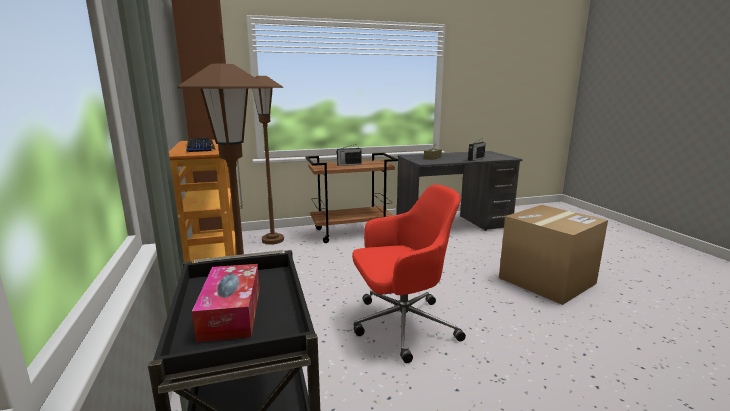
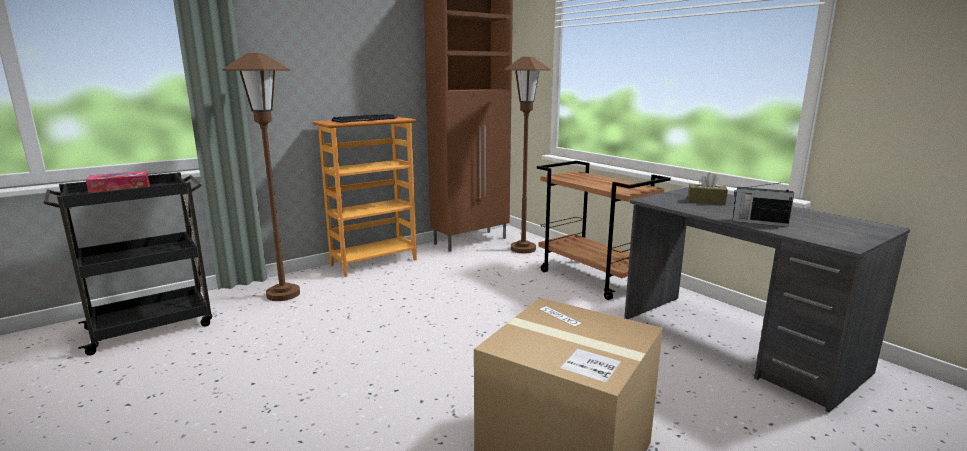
camera: 70 degrees right, 0 degrees up
(348, 164) = (597, 181): radio -> none
(401, 325) = (364, 341): red office chair -> none

